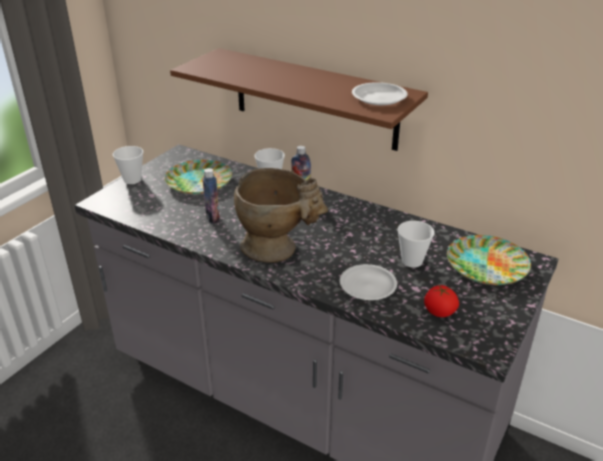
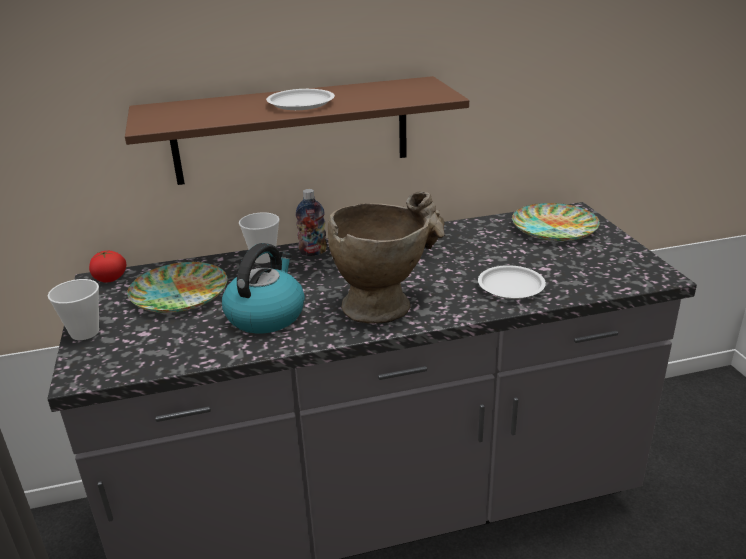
camera: 45 degrees left, 5 degrees down
(213, 218) = (266, 315): bottle -> kettle
(378, 97) = (410, 89): white plate -> white plate (300, 104)
(412, 261) = (504, 252): cup -> none
(439, 312) = (590, 273): tomato -> tomato (110, 279)

